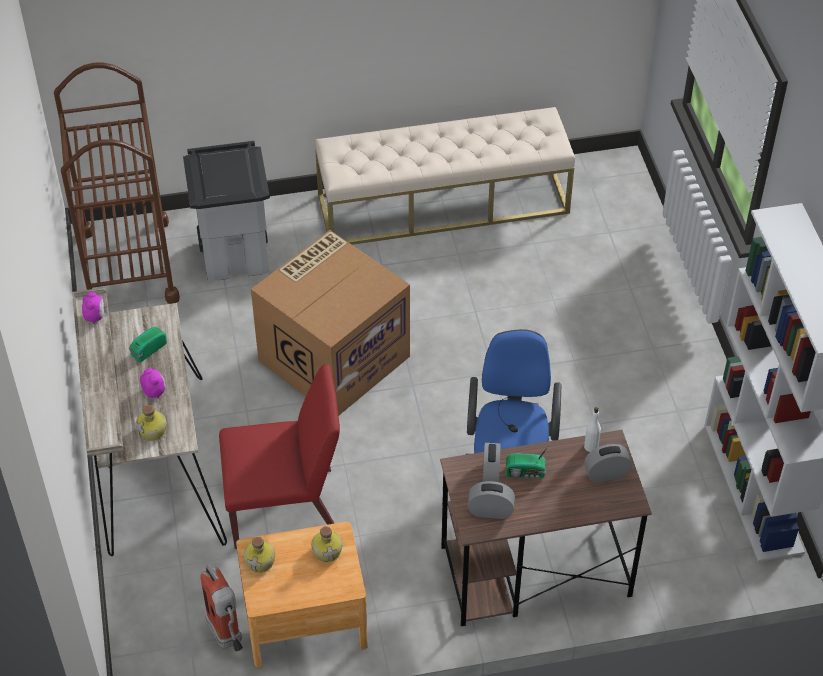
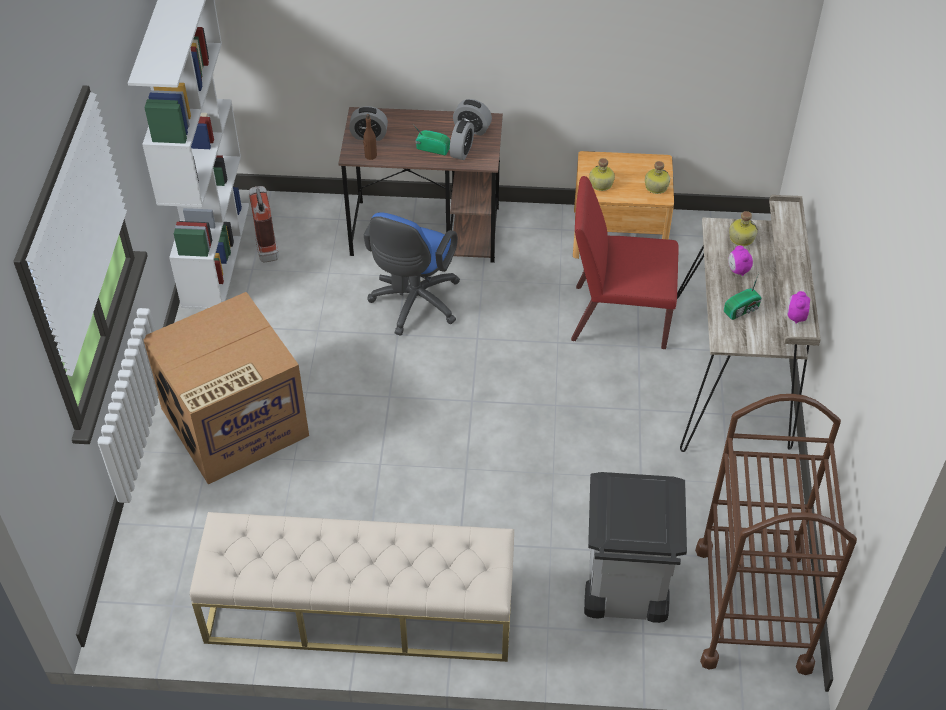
camera: 165 degrees left, 0 degrees up
(228, 637) = (681, 234): fire extinguisher -> fire extinguisher (266, 246)
(334, 356) = (541, 446): cardboard box -> cardboard box (233, 424)
(591, 446) = (370, 156): white bottle -> brown bottle

